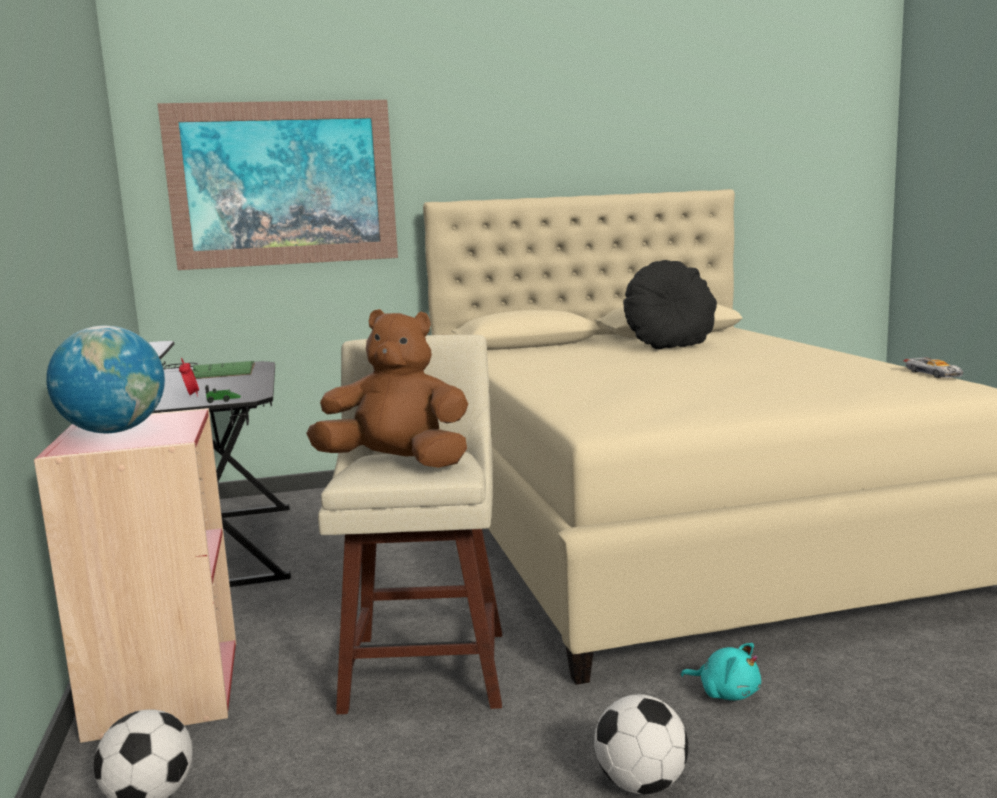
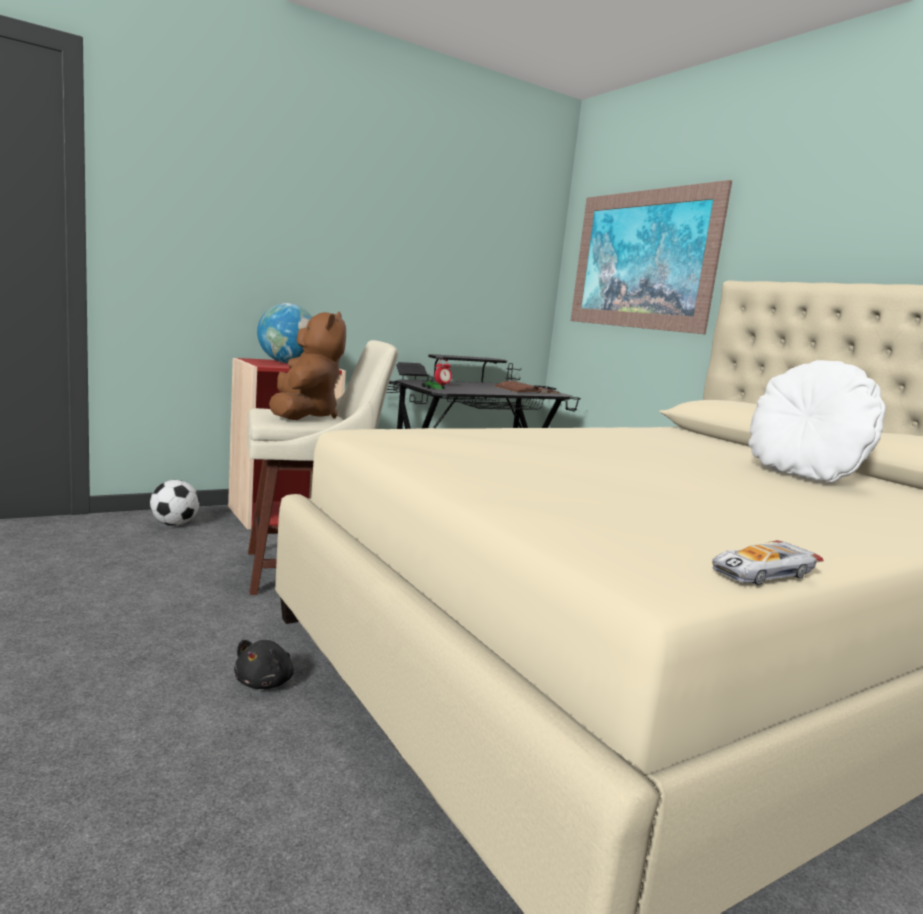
camera: 70 degrees right, 0 degrees up
(224, 371) = (526, 390): green book -> brown book
(641, 784) = (138, 642): football -> none
(669, 347) = (802, 476): black pillow -> white pillow
(726, 692) = (265, 682): turquoise plush toy -> black plush toy

